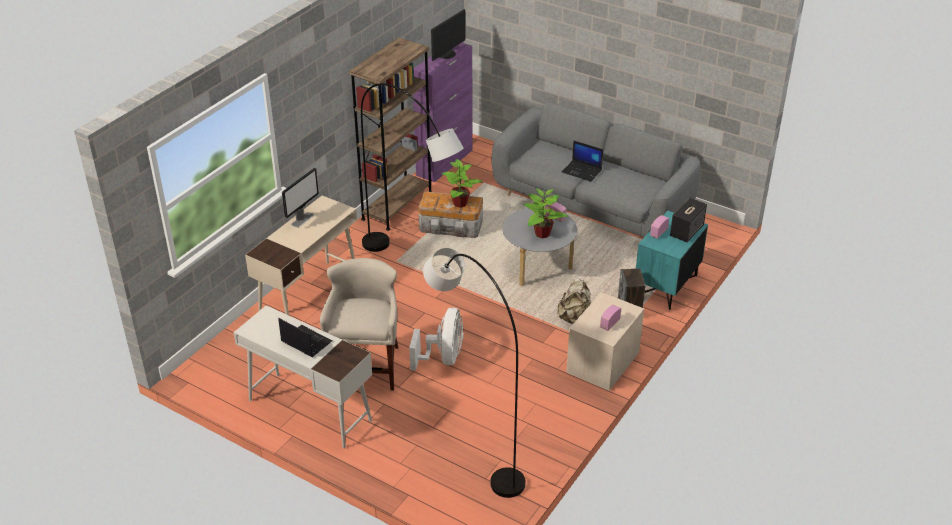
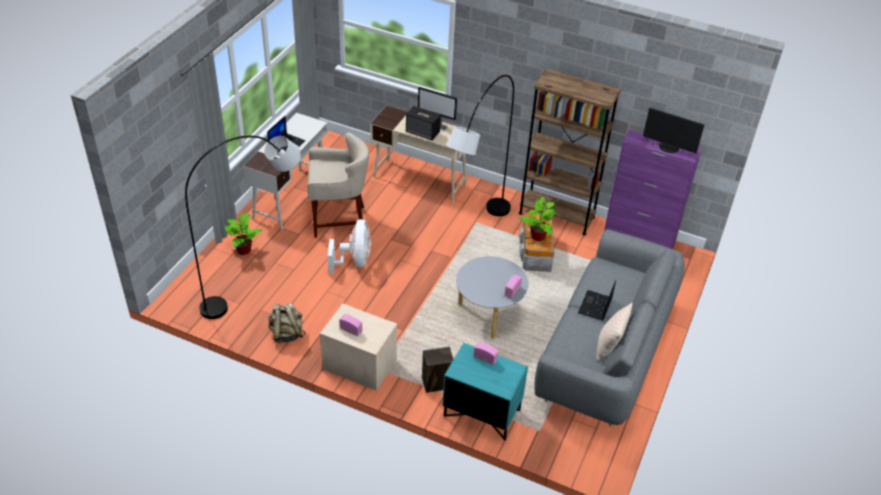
camera: 80 degrees right, 5 degrees up
(443, 358) = (354, 261): white fan -> white fan turned 90 degrees counterclockwise
(542, 233) = (483, 283): potted plant -> potted plant (244, 250)
(575, 318) = (418, 343): beige backpack -> beige backpack (286, 333)
(631, 172) = (609, 346): none -> beige pillow
(686, 231) = (493, 381): speaker -> speaker (423, 132)

